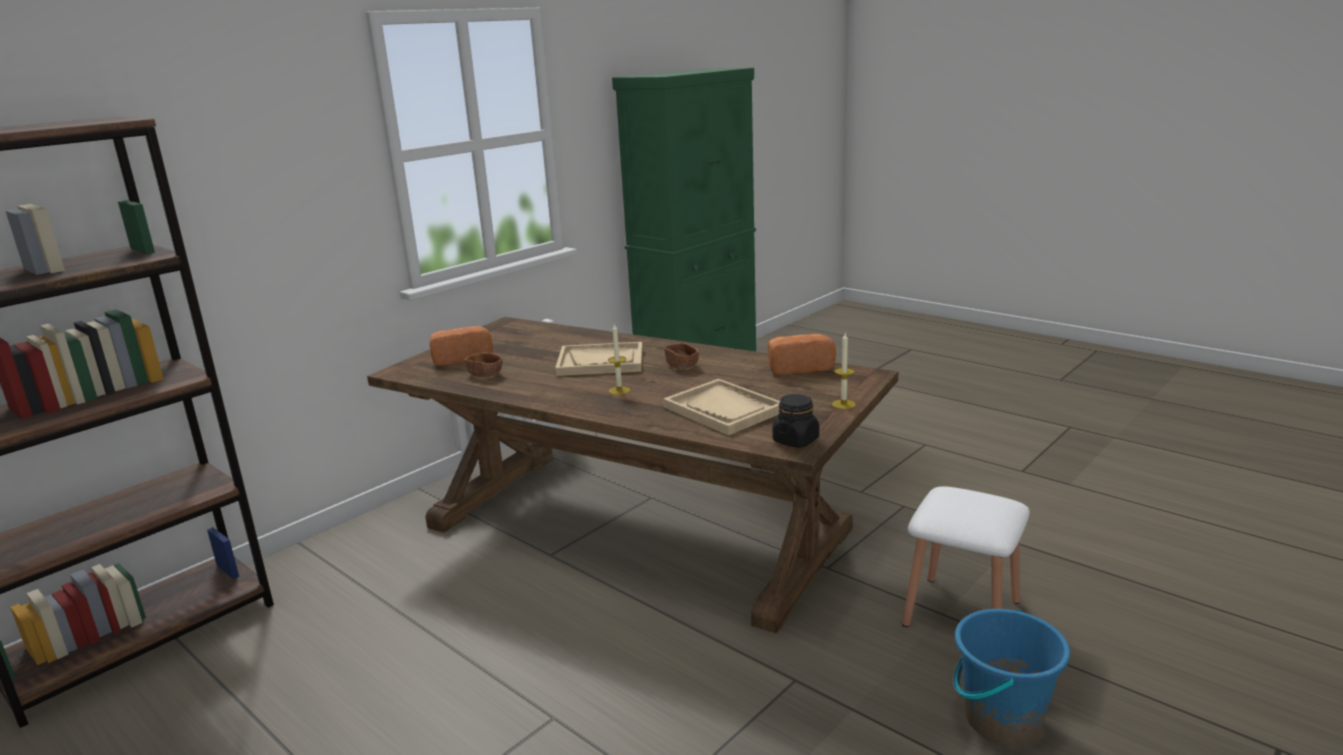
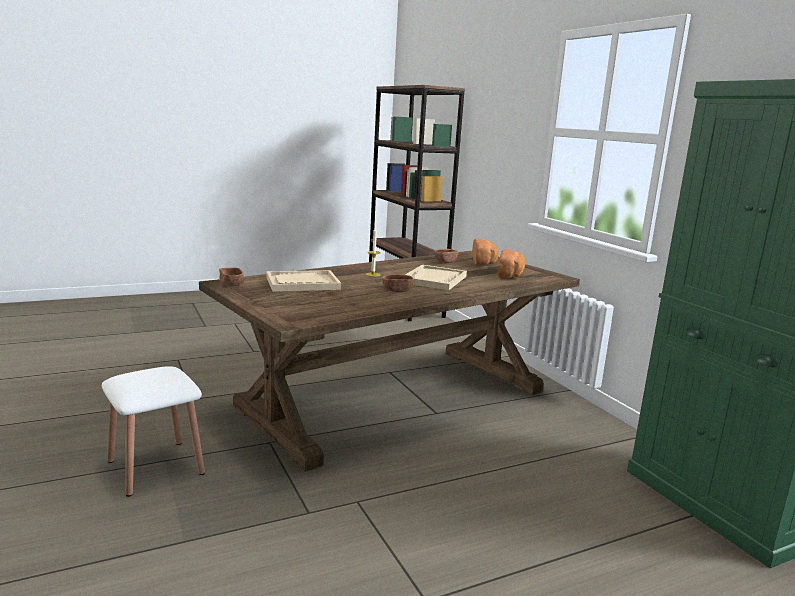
camera: 110 degrees right, 5 degrees down
(795, 440) = (231, 284): black jar -> brown bowl
(798, 367) = (341, 311): bread -> bread (511, 275)
(843, 404) = (254, 303): candle -> none
(1002, 720) = (75, 436): blue bucket -> none

